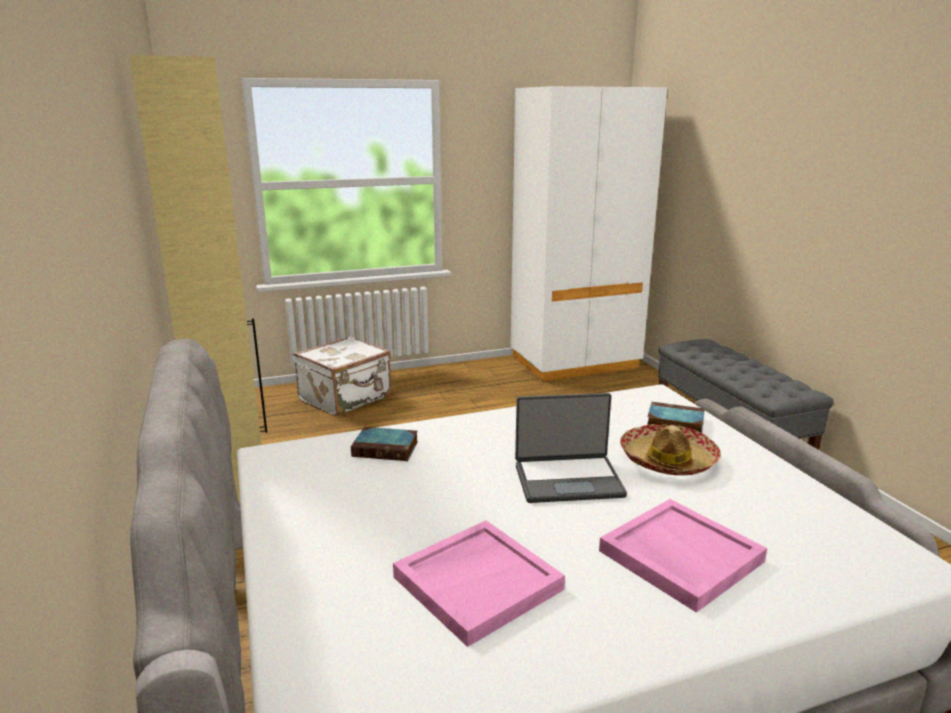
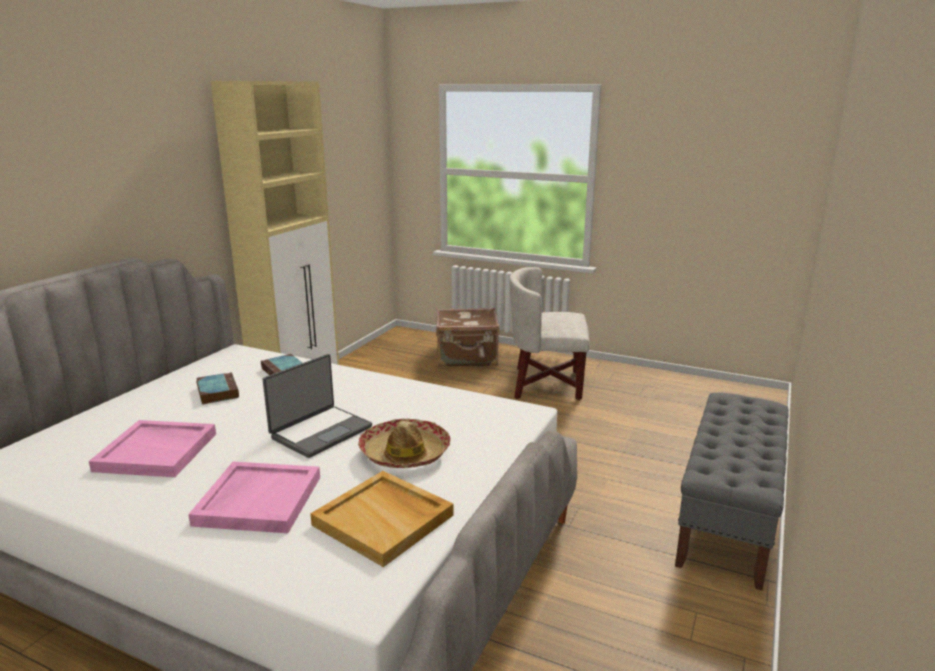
camera: 45 degrees right, 0 degrees up
(346, 398) = (467, 358): white suitcase -> brown suitcase
(457, 395) = (546, 384): none -> white armchair
(568, 479) = (320, 432): laptop -> laptop turned 90 degrees counterclockwise
(574, 362) = (704, 394): white wardrobe -> none
(673, 422) = (480, 435): book -> book (217, 391)
(783, 510) = (384, 520): none -> beige tray

